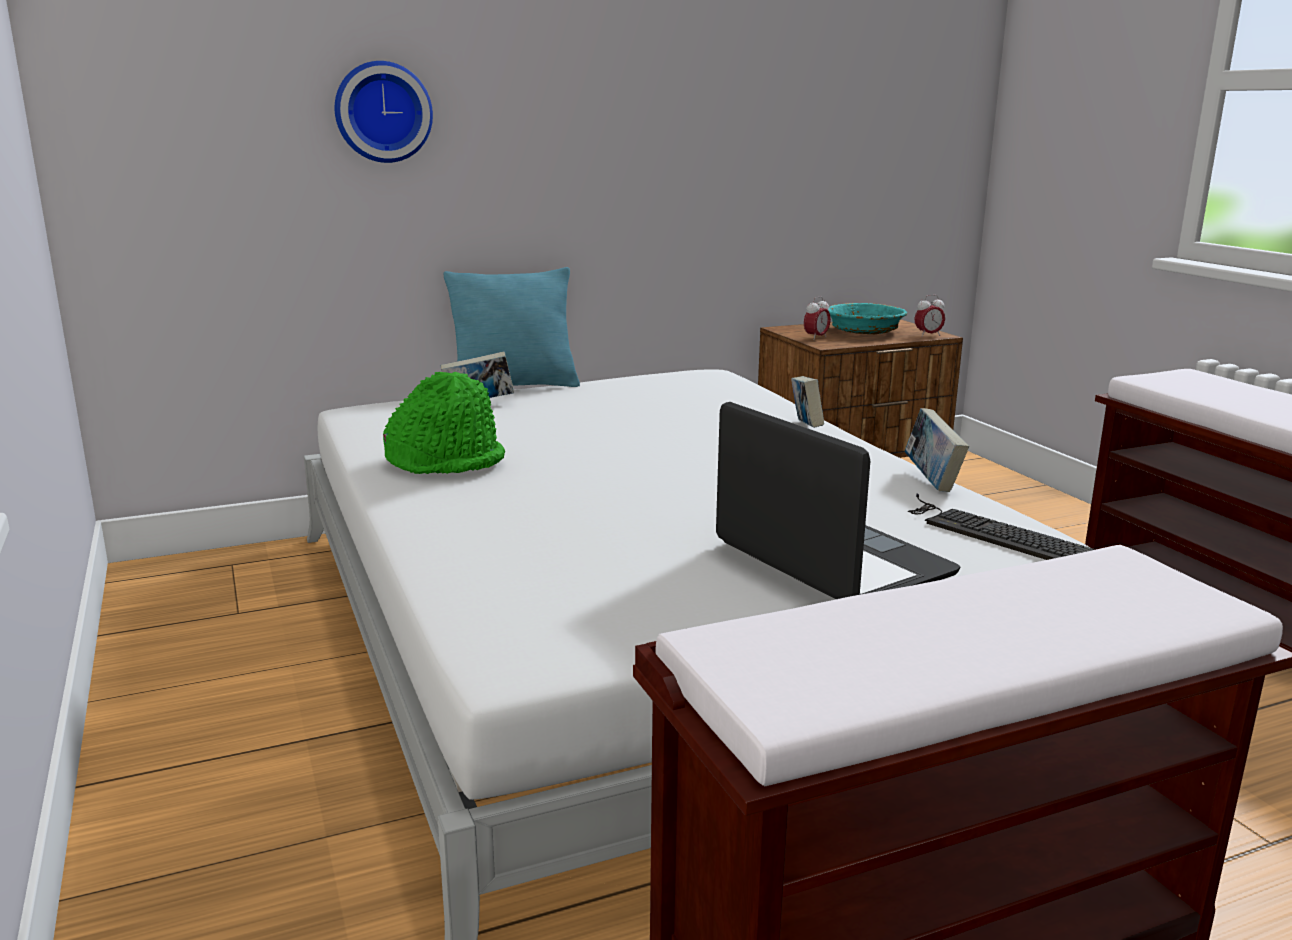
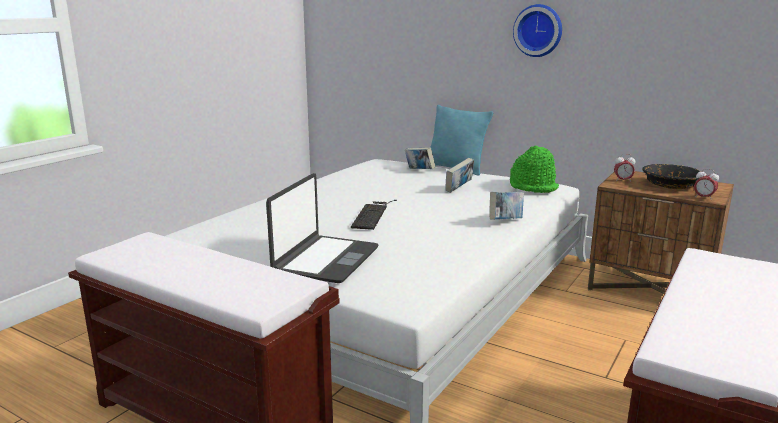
camera: 55 degrees right, 0 degrees up
(382, 112) = (419, 26): wall clock -> wall clock (538, 30)
(446, 461) = (340, 185): green hat -> green hat (533, 187)
(864, 331) = (670, 185): turquoise bowl -> black bowl
(932, 480) = (473, 259): book -> book (459, 189)
(991, 532) = (413, 283): keyboard -> keyboard (372, 214)

